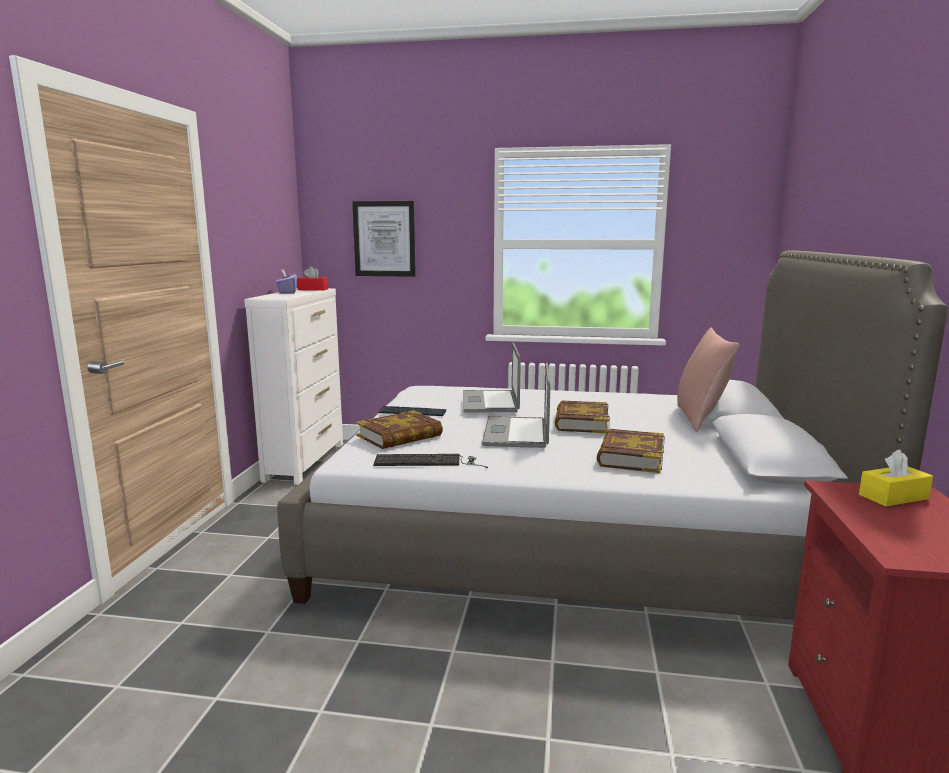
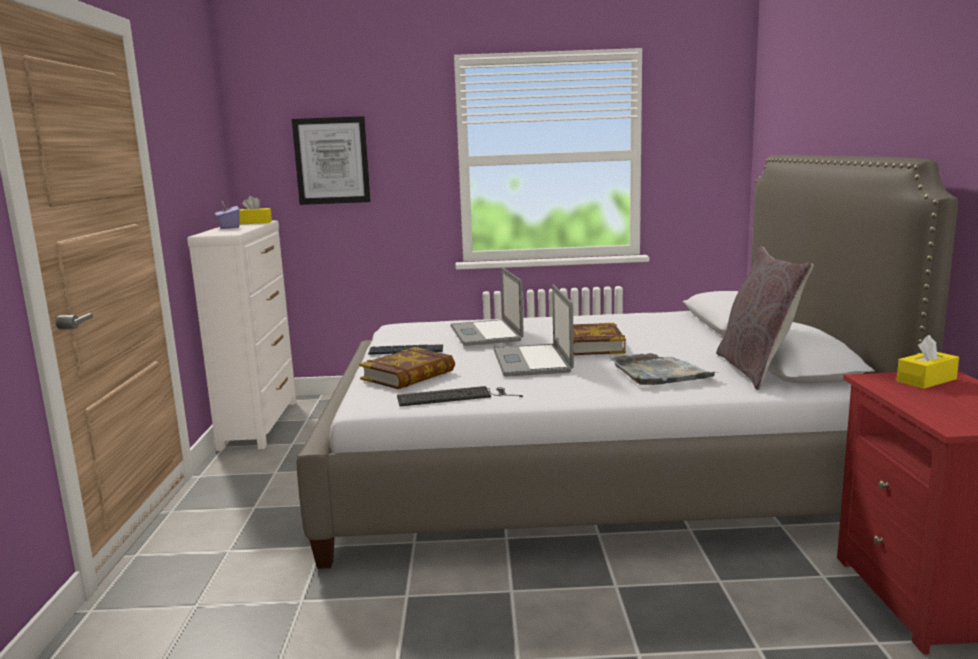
camera: 10 degrees left, 0 degrees up
(313, 289) = (254, 223): red tissue box -> yellow tissue box
(630, 457) = (659, 373): book -> grey tray
(700, 419) = (708, 332): pink pillow -> none
(729, 463) = (756, 370): none -> grey pillow

